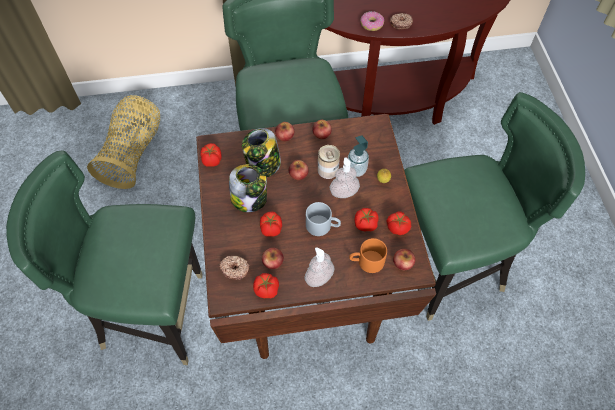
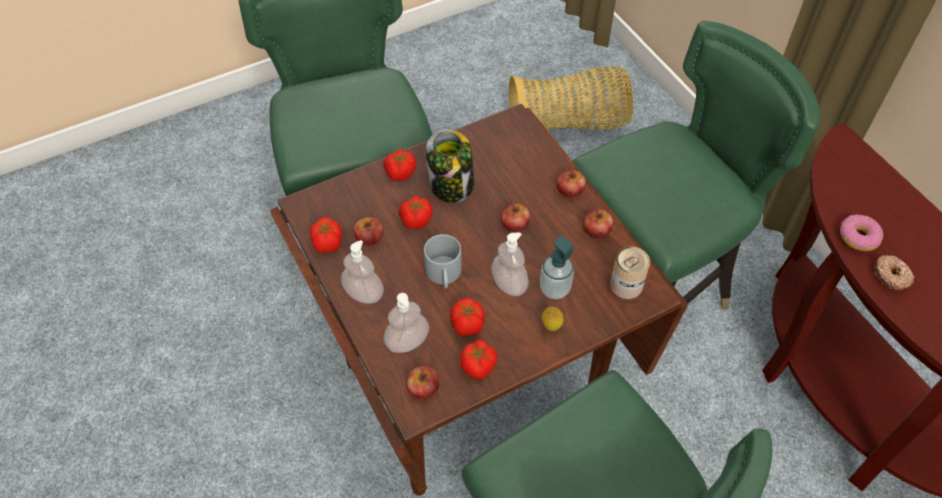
camera: 70 degrees right, 5 degrees down
(211, 160) = (491, 129): tomato -> tomato (400, 173)
(235, 269) = (345, 203): donut -> none
(263, 166) = (509, 182): jar -> none
(328, 170) = (538, 255): can -> can (626, 285)
(366, 262) = (407, 342): orange mug -> soap dispenser

